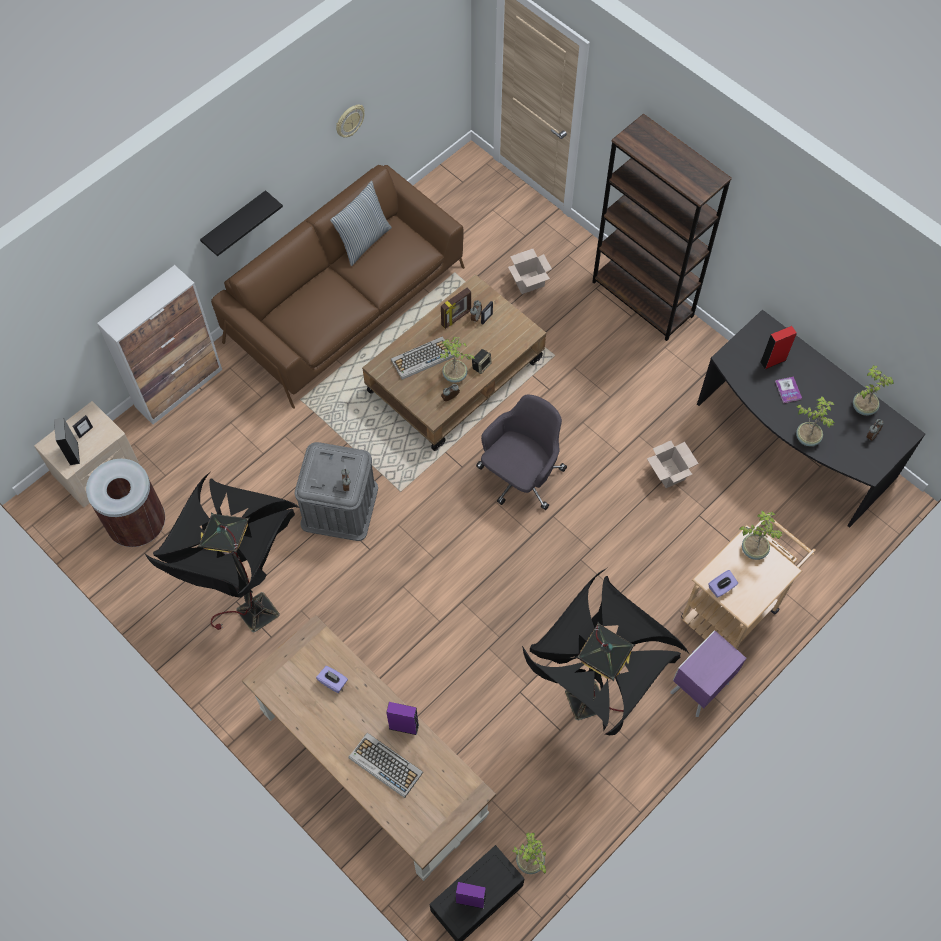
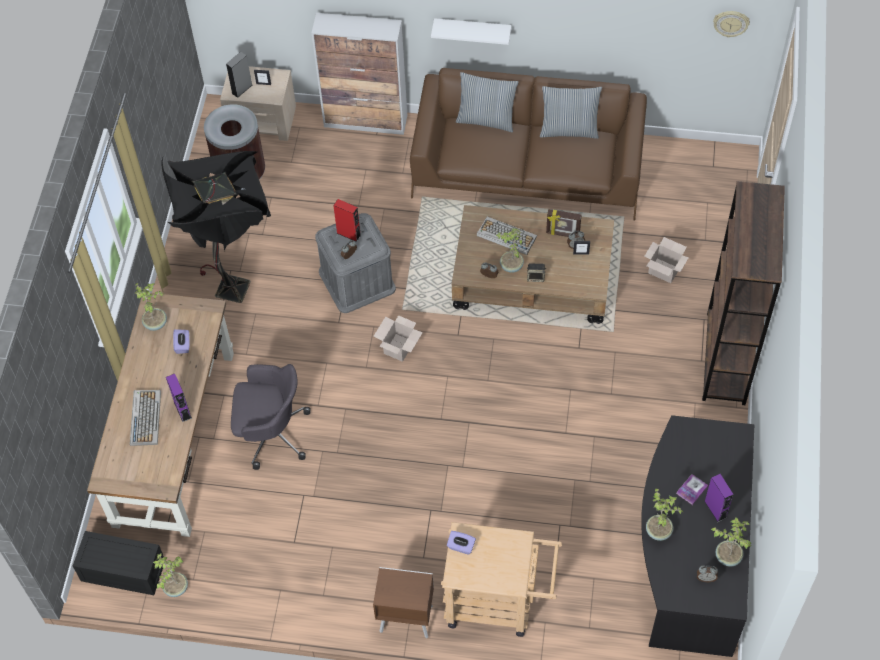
camera: 55 degrees right, 5 degrees down
(235, 223) = (472, 31): black shelf -> white shelf
(295, 290) = (486, 119): none -> pillow
(349, 121) = (618, 29): wall clock -> wall clock (731, 23)
(470, 900) = (106, 555): purple speaker -> purple speaker (715, 509)
(520, 477) = (483, 379): grey office chair -> grey office chair (271, 433)
(589, 711) = (325, 552): black floor lamp -> none
(669, 473) = (579, 480): cardboard box -> cardboard box (399, 348)
(698, 688) = (405, 618): purple nightstand -> brown nightstand
(753, 549) = (515, 549): potted plant -> potted plant (156, 323)
(773, 361) = (710, 462): red speaker -> red speaker (348, 234)

